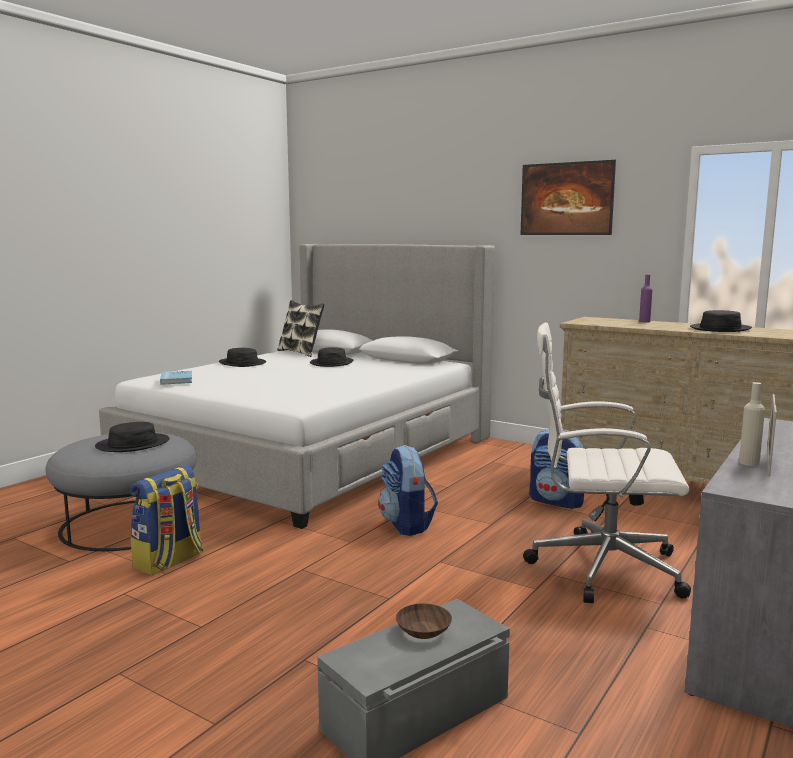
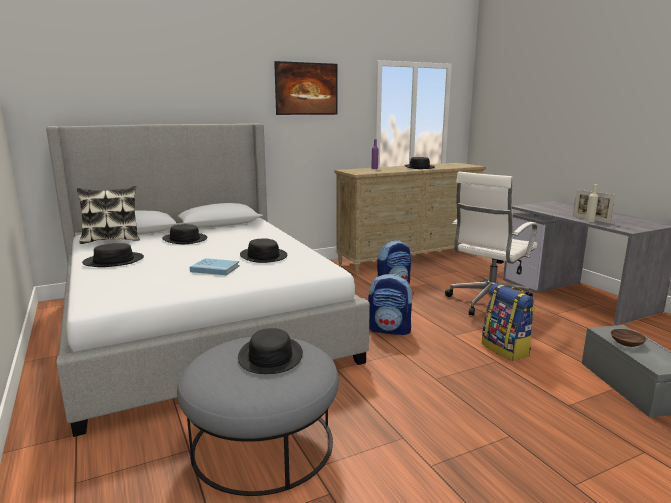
camera: 60 degrees left, 5 degrees up
(169, 561) = (379, 432): backpack -> backpack (506, 349)
(176, 380) = (149, 290): blue book -> blue book (215, 269)
(312, 385) = (263, 256): none -> black hat

